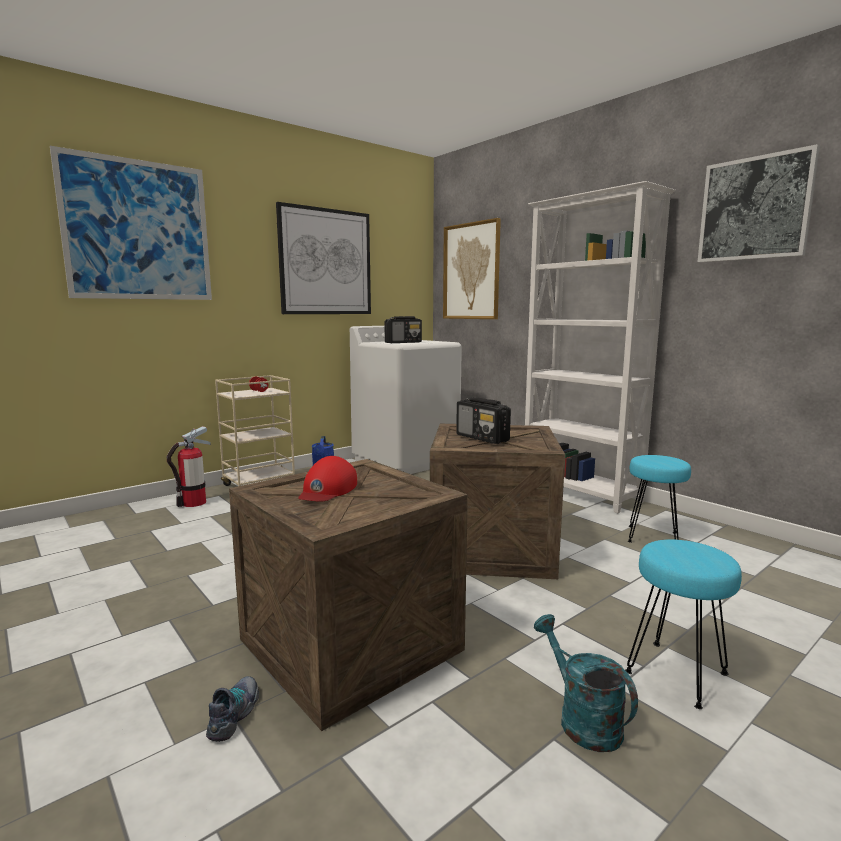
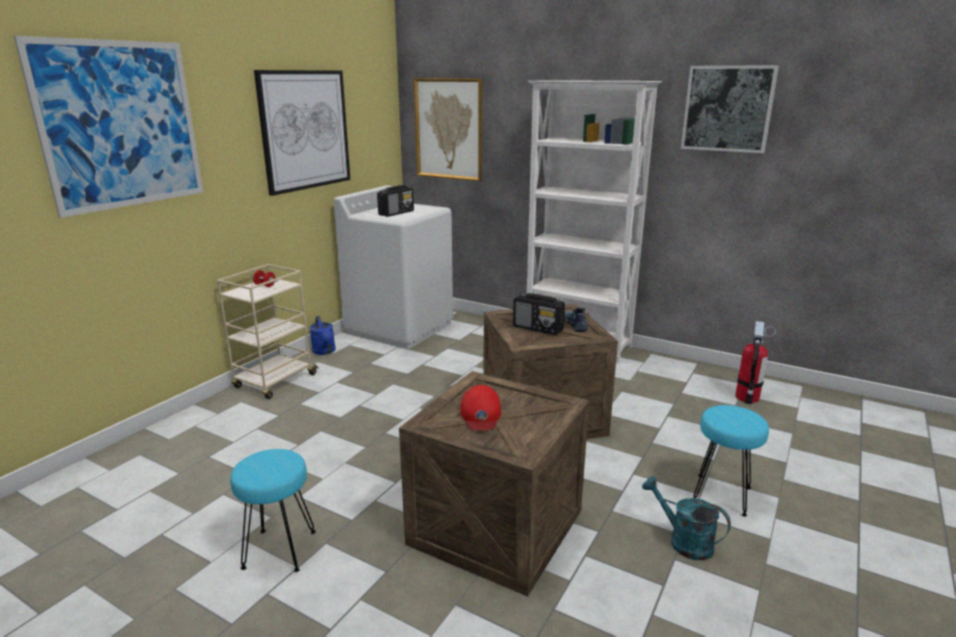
camera: 20 degrees left, 10 degrees up
(193, 503) = (222, 415): fire extinguisher -> fire extinguisher (747, 397)
(235, 713) = (455, 602): shoe -> shoe (575, 324)
(653, 537) = (655, 383): turquoise stool -> turquoise stool (280, 550)

